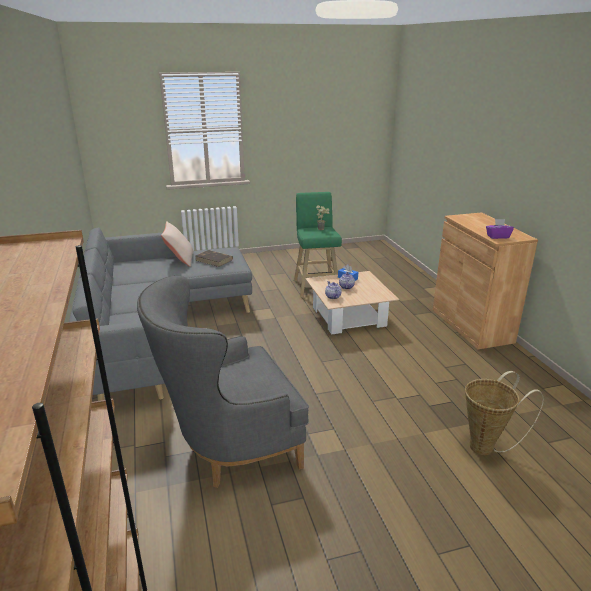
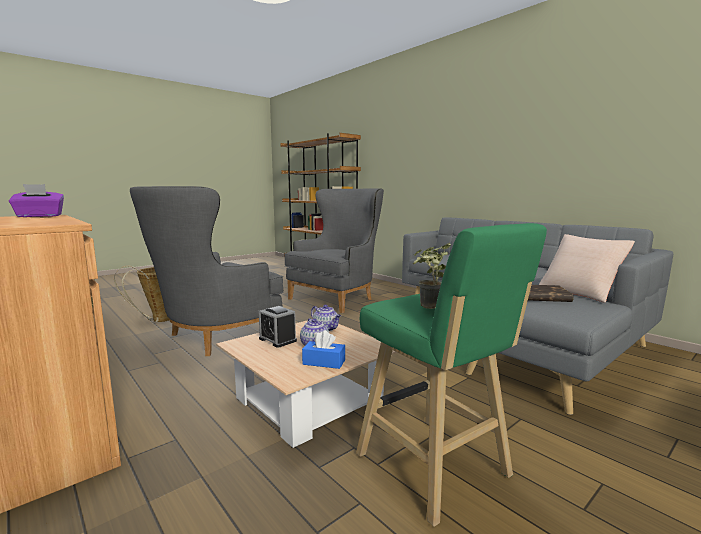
camera: 155 degrees right, 15 degrees down
(364, 294) = (277, 340): none -> alarm clock
(409, 389) = (212, 338): none -> grey armchair

